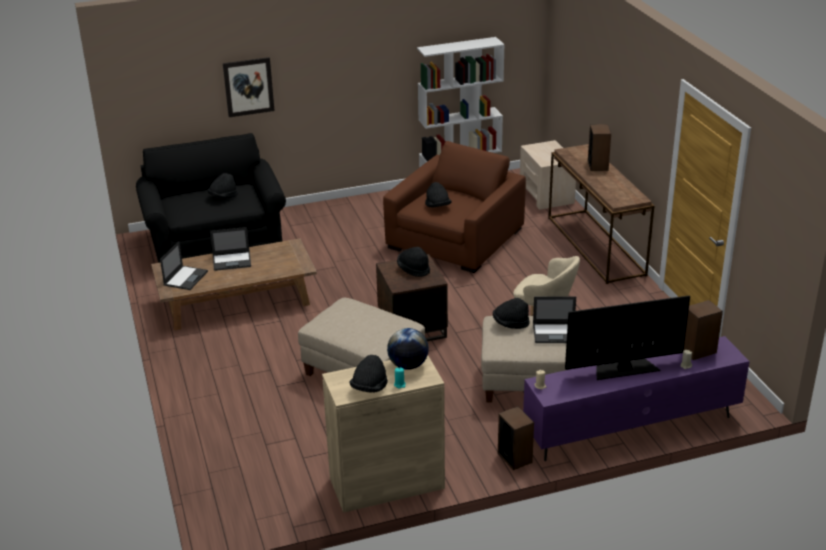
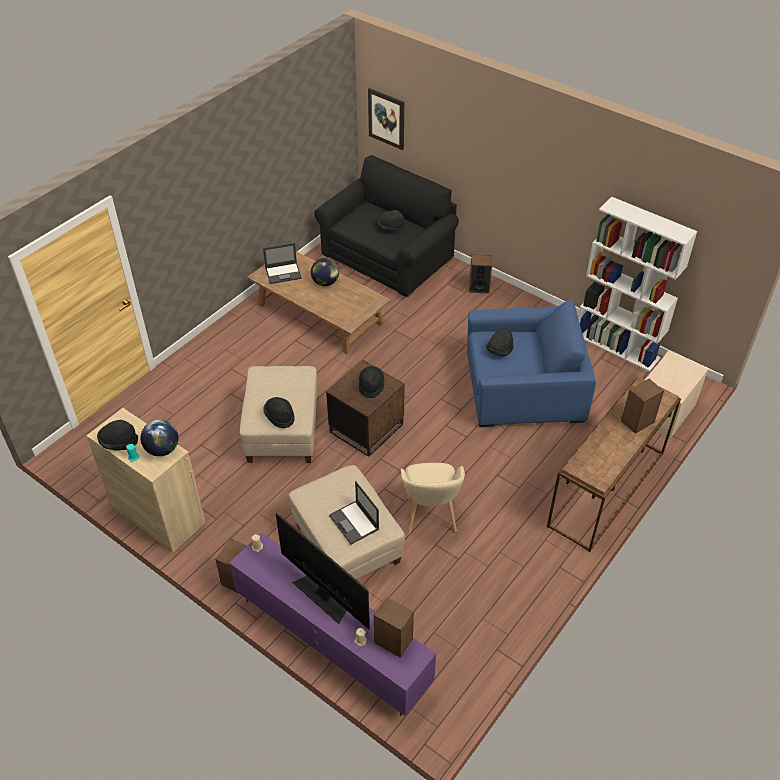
camera: 55 degrees right, 15 degrees up
(232, 261) = (325, 283): laptop -> globe
(248, 87) = (459, 149): picture -> picture (386, 118)
(316, 214) = (479, 287): none -> speaker
(455, 238) = (523, 388): brown armchair -> blue armchair
(510, 324) = (347, 486): black hat -> black hat (280, 417)

